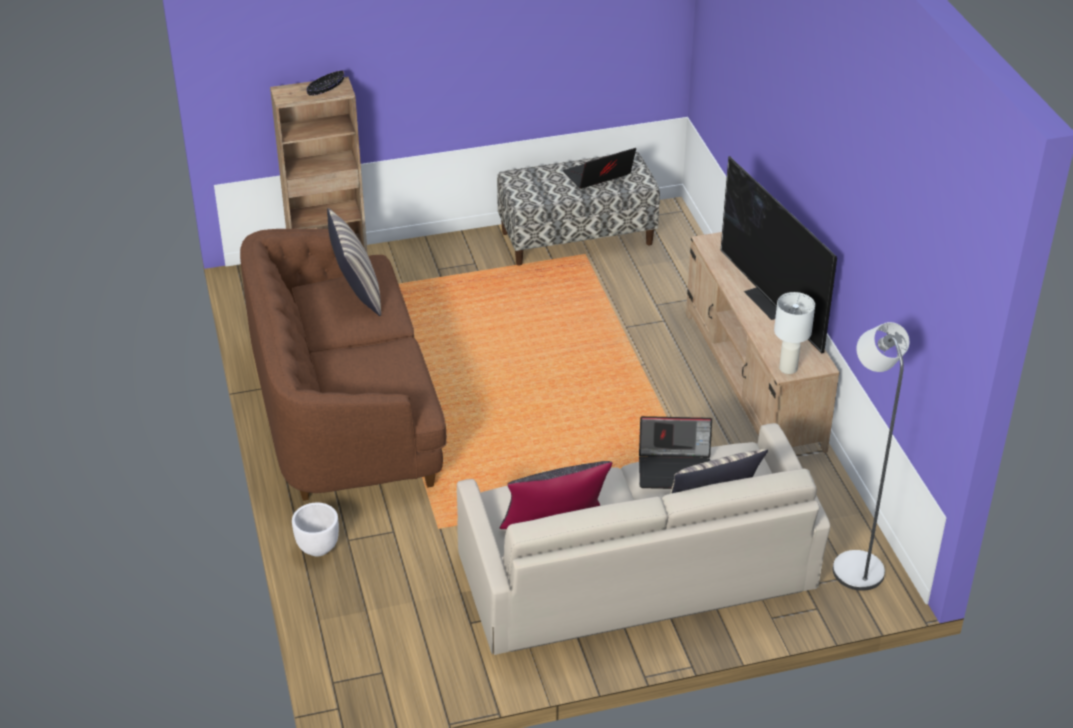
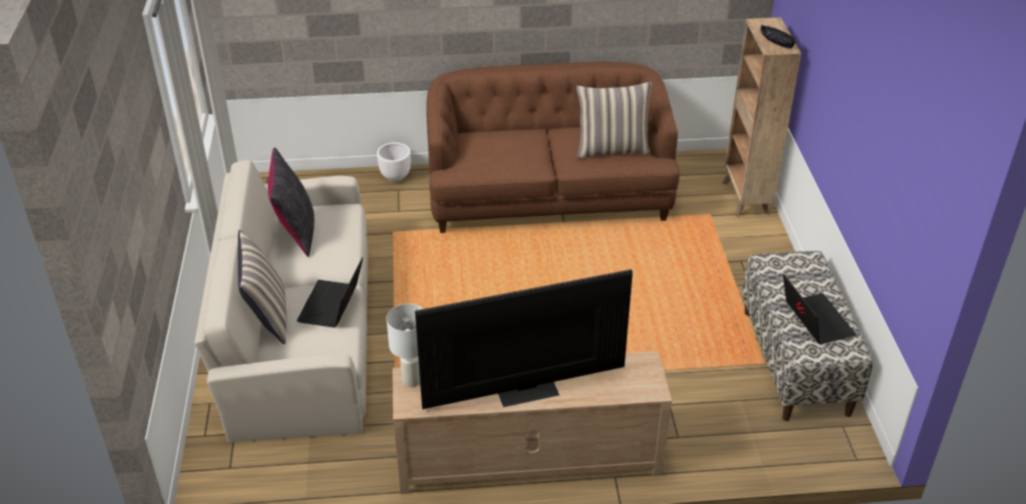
camera: 100 degrees right, 0 degrees up
(854, 564) = (243, 475): grey floor lamp -> none

